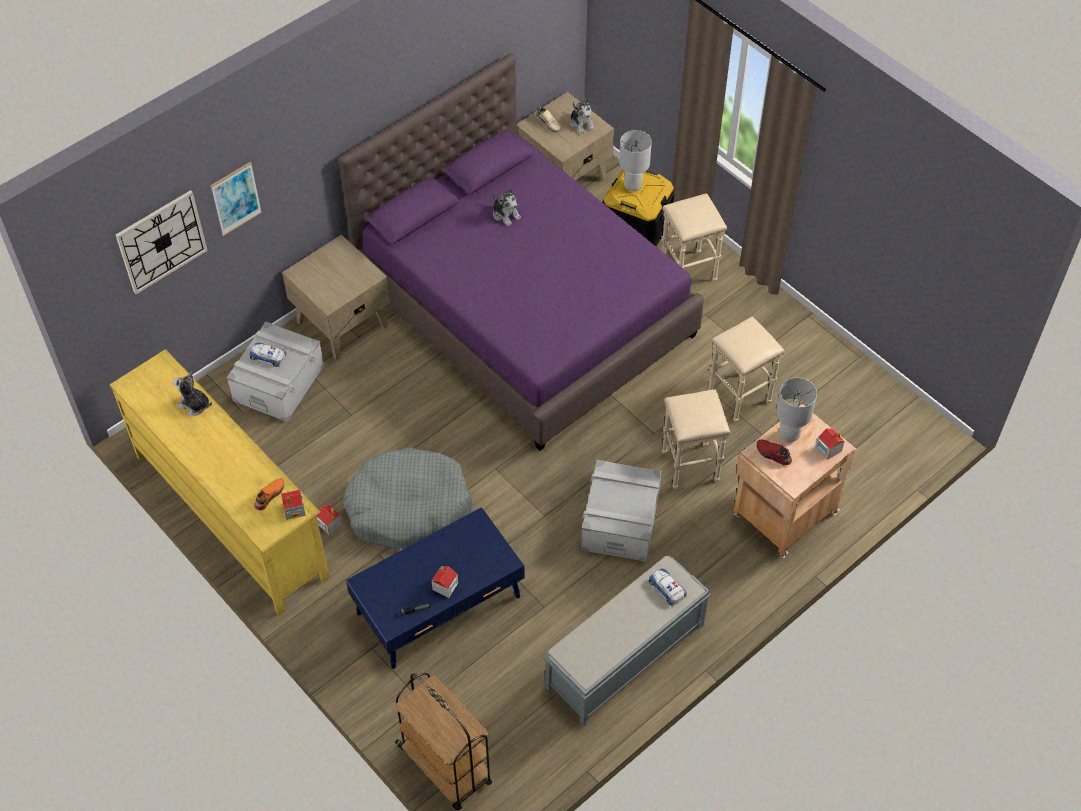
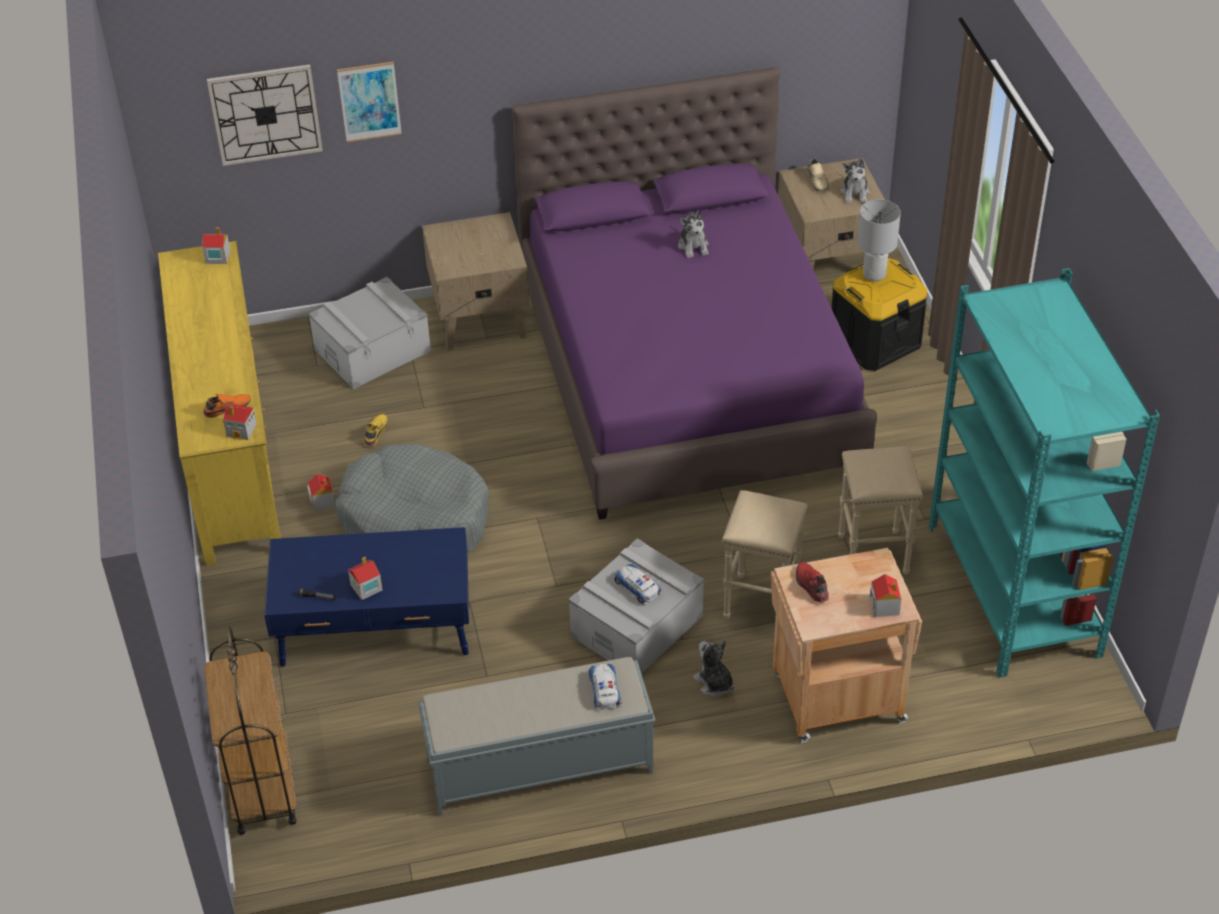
camera: 30 degrees right, 10 degrees down
(162, 369) = (217, 257): none -> toy house
(194, 405) = (222, 299): plush toy -> plush toy (714, 683)
(268, 356) = (364, 309): toy car -> toy car (637, 587)
(329, 451) = (375, 433): none -> yellow shoe
(687, 271) = (905, 403): beige stool -> none
(789, 435) = (846, 574): grey table lamp -> none
(843, 385) = (1013, 590): none -> turquoise bookcase

